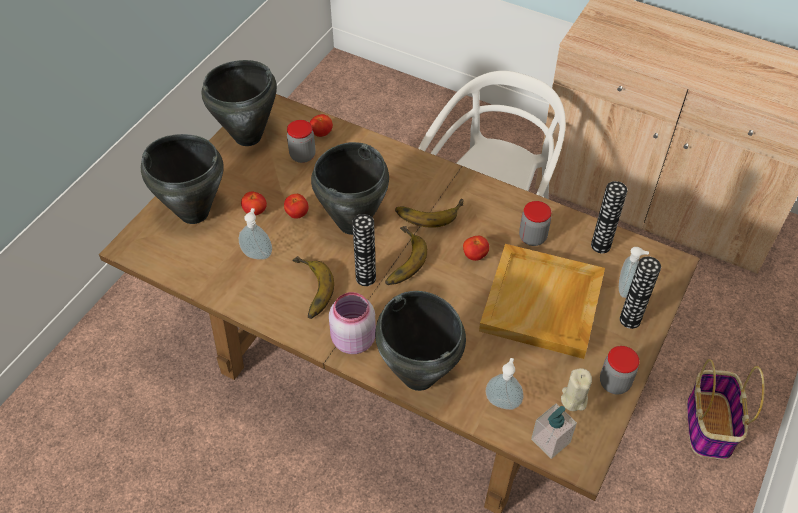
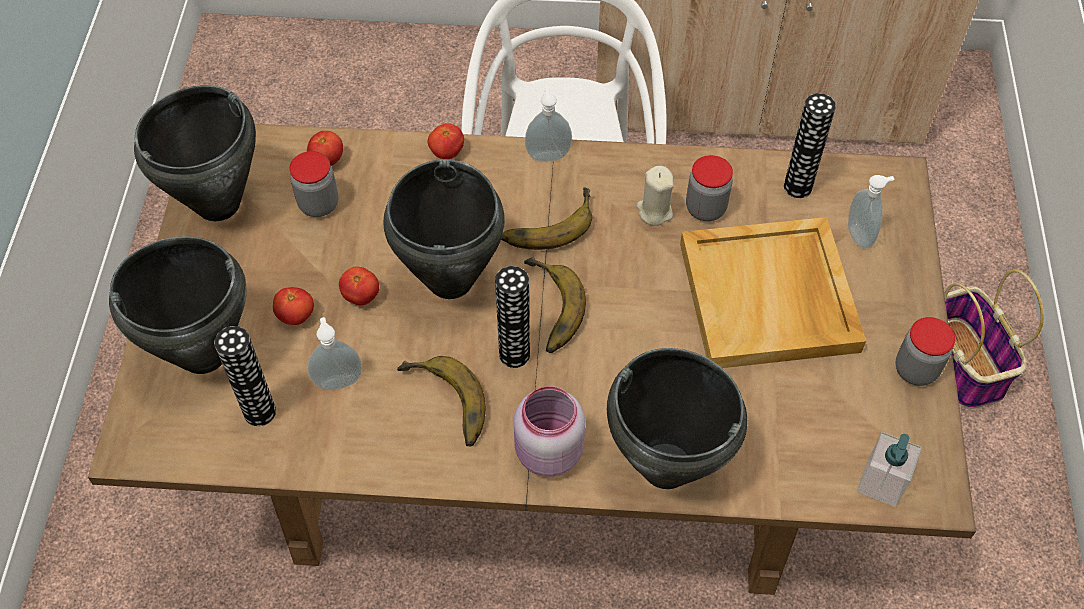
camera: 25 degrees left, 5 degrees up
(475, 255) = (644, 263): tomato -> tomato (447, 152)
(503, 402) = (794, 455): soap dispenser -> soap dispenser (548, 154)
(573, 399) = (879, 413): beige candle -> beige candle (654, 211)
(630, 320) = (888, 275): vase -> vase (260, 412)

